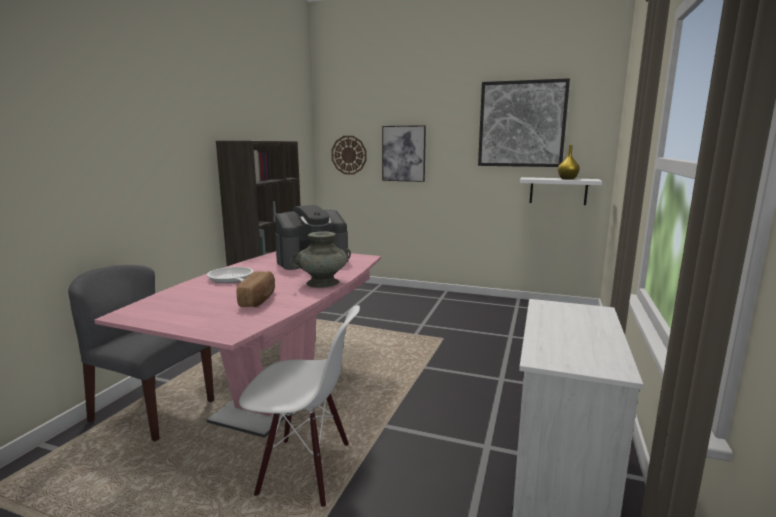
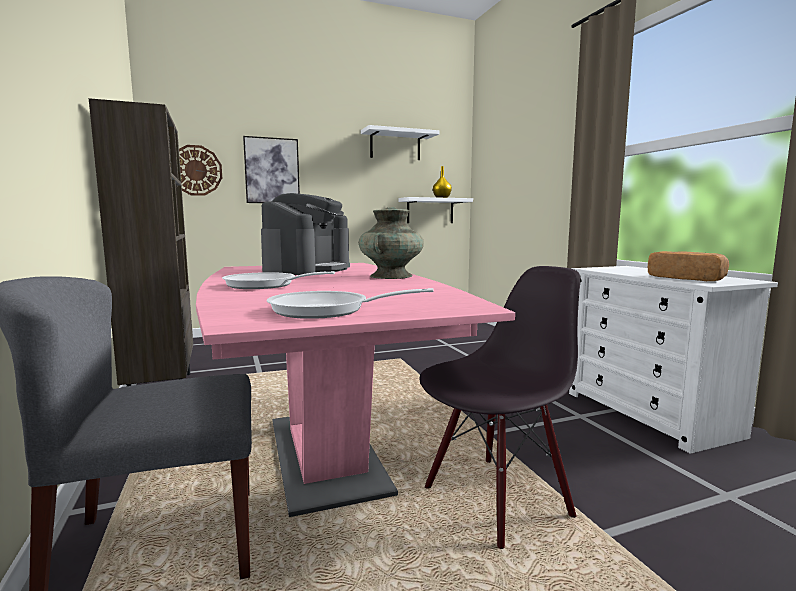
camera: 40 degrees left, 5 degrees down
(173, 314) = (328, 310): none -> frying pan
(259, 299) = (379, 289): bread -> bread (685, 278)
(305, 470) = (495, 500): white chair -> black chair
(521, 124) = (395, 145): picture -> white shelf

